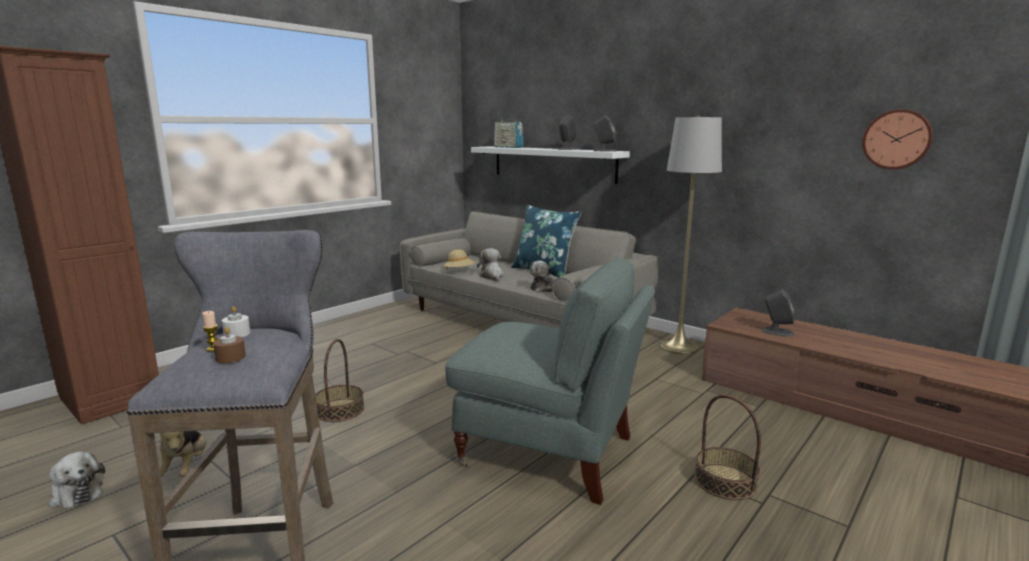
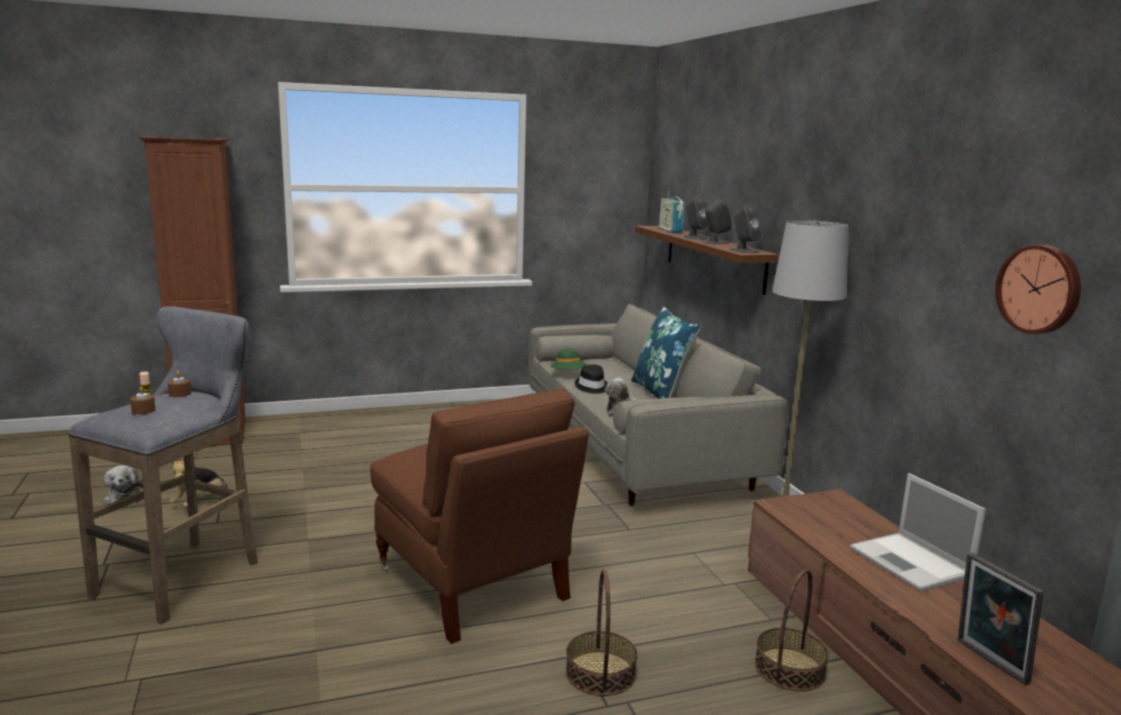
camera: 30 degrees right, 0 degrees up
(237, 334) = (180, 394): white candle -> brown candle
(339, 410) = (350, 491): basket -> basket (789, 668)
(459, 271) = (568, 374): beige hat -> green hat
(492, 276) = (592, 387): plush toy -> black hat
(549, 452) = (472, 584): grey armchair -> brown armchair
(552, 163) = (713, 257): white shelf -> brown shelf
(777, 332) = (831, 531): grey speaker -> grey speaker (695, 237)
(842, 338) = (912, 563): none -> laptop
(971, 380) = (988, 662): none -> picture frame

